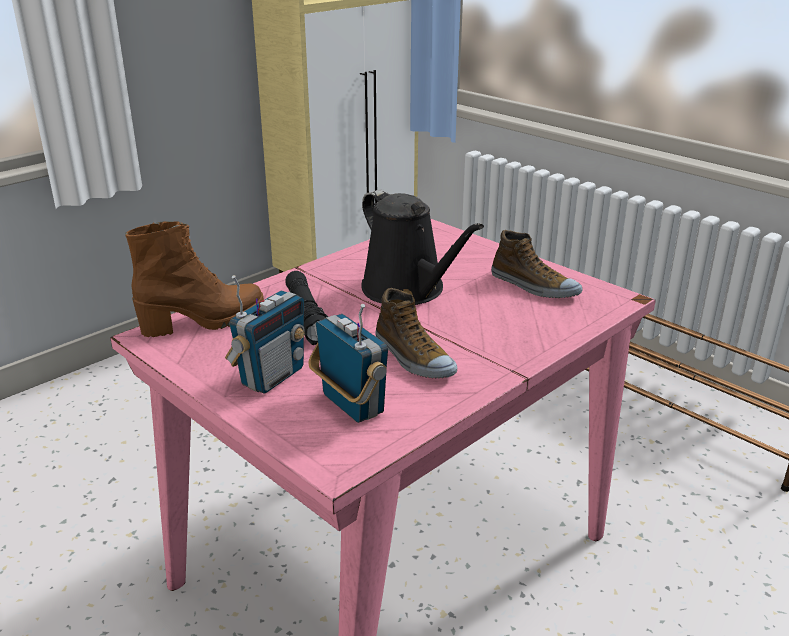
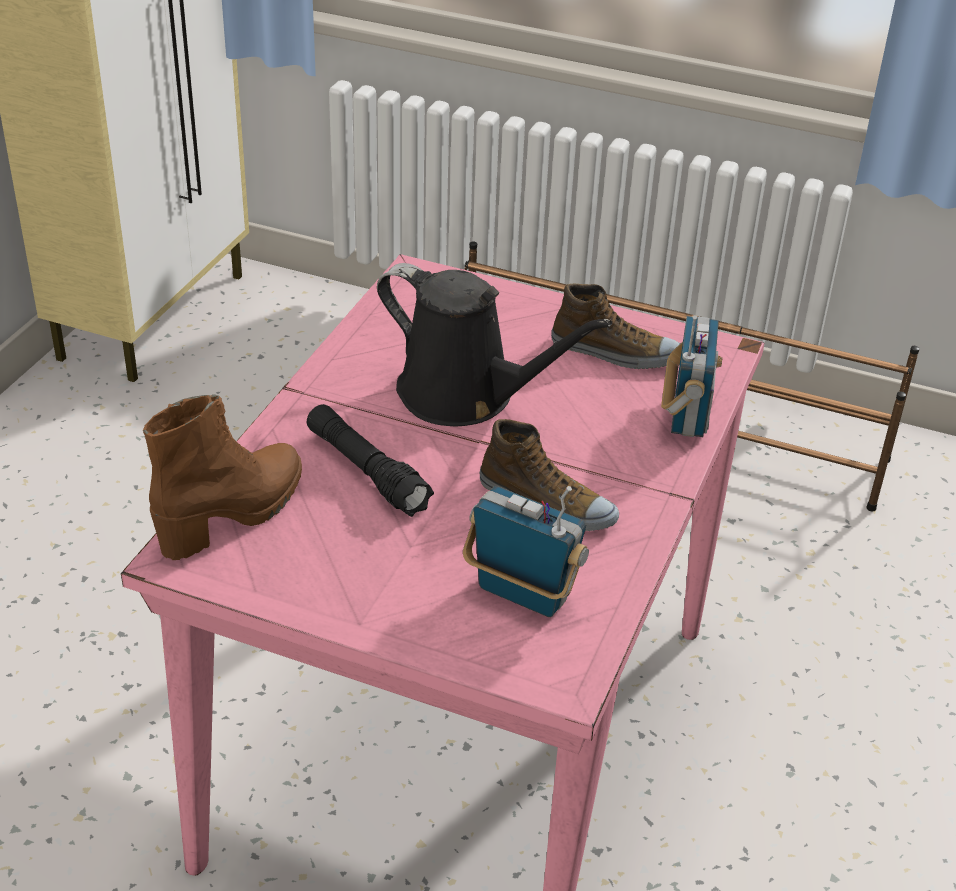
camera: 25 degrees left, 10 degrees up
(272, 376) = (395, 579): radio -> radio (686, 416)

